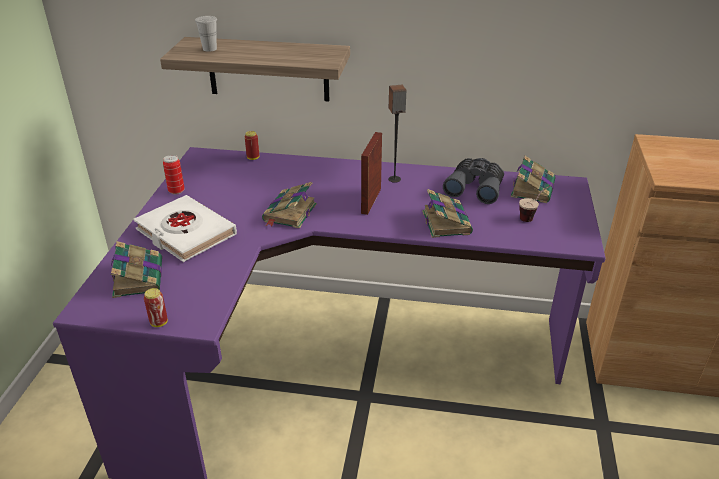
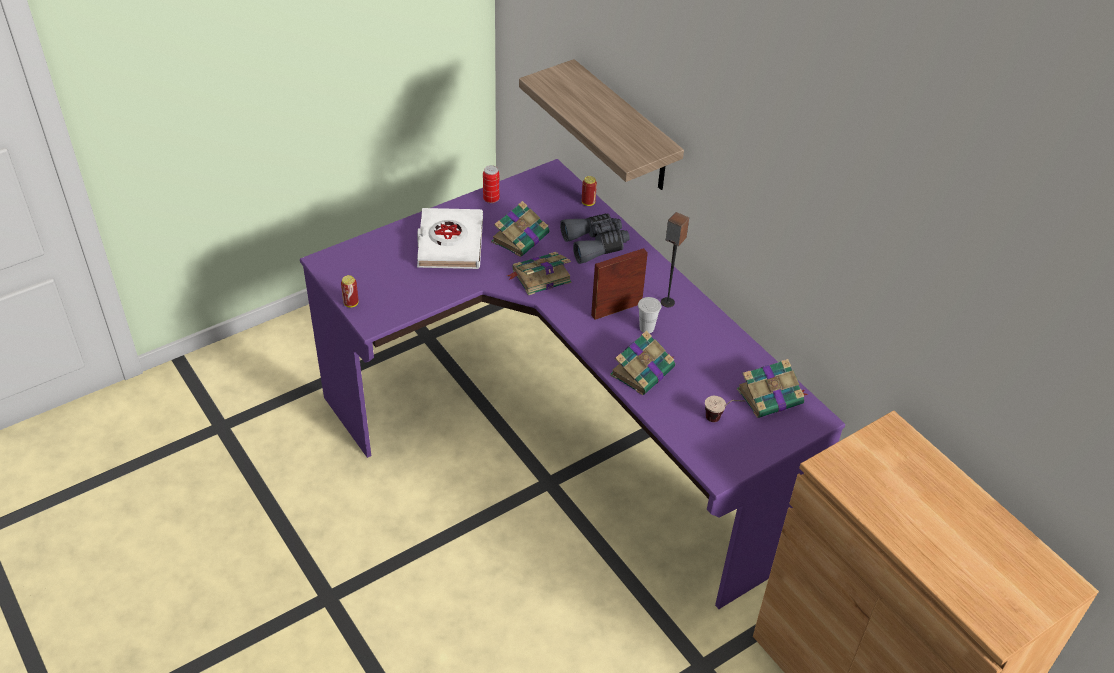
camera: 45 degrees right, 10 degrees up
(138, 277) = (379, 259): book -> book (521, 237)
(209, 49) = (568, 87): white cup -> white cup (646, 328)
(475, 187) = (722, 359): grey binoculars -> grey binoculars (595, 244)

